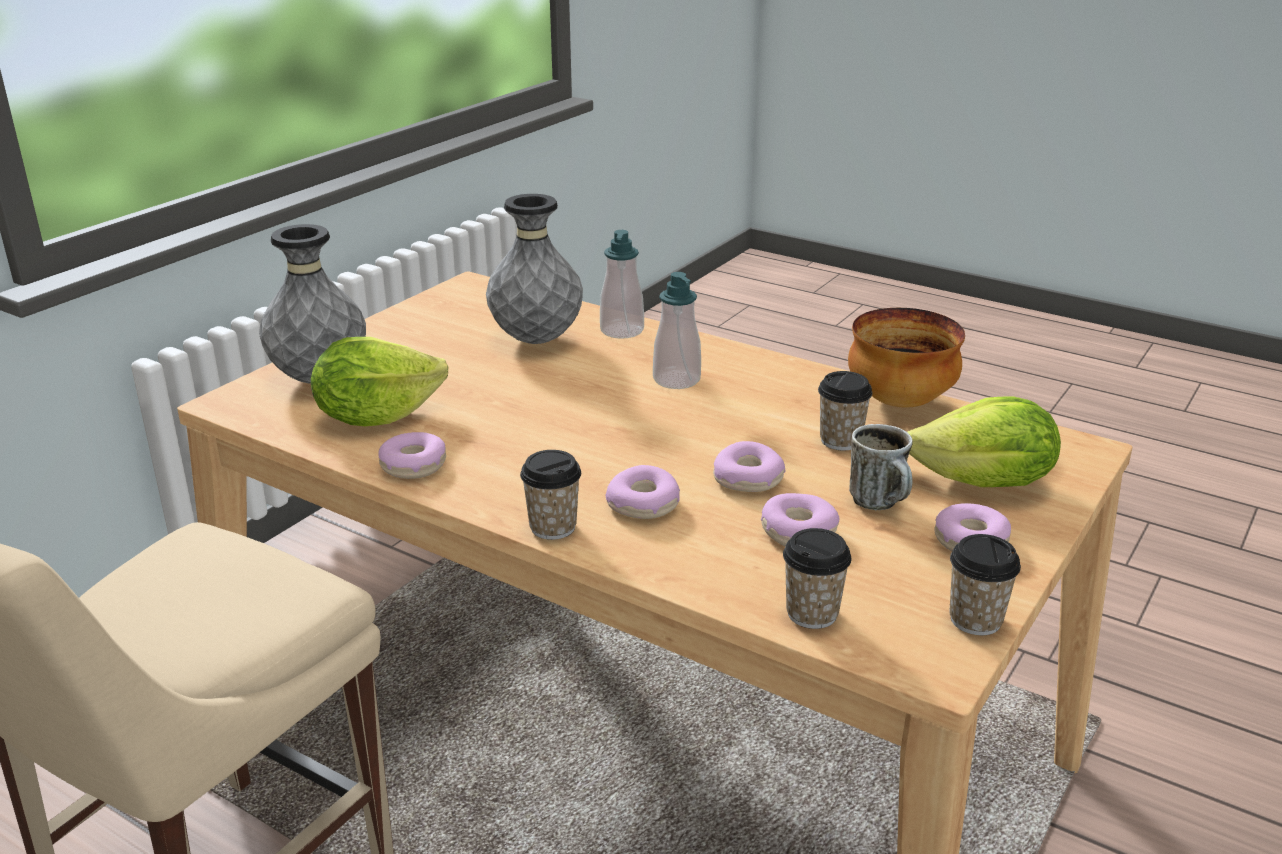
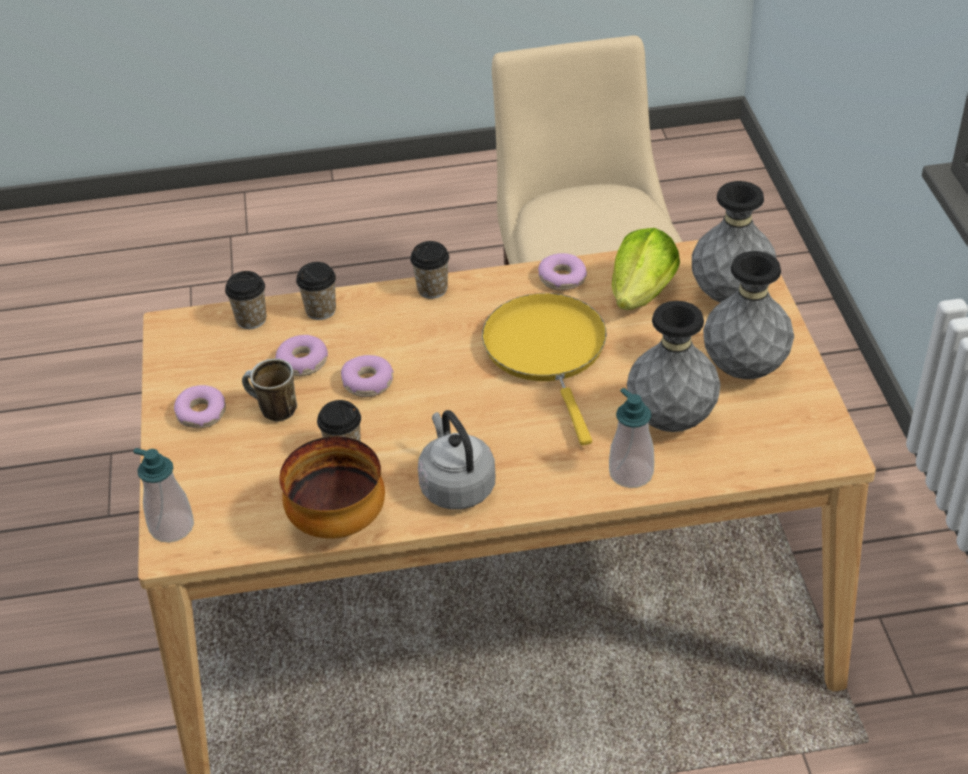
camera: 140 degrees right, 15 degrees up
(422, 339) = (744, 369): none -> grey vase
(542, 419) = (547, 351): none -> yellow frying pan
(644, 504) = (405, 330): donut -> none
(676, 380) = (517, 443): soap dispenser -> soap dispenser (172, 527)
(767, 379) = (456, 485): none -> grey kettle
(975, 620) = (167, 362): cup -> cup (321, 310)
(984, 484) = (221, 467): lettuce -> none

